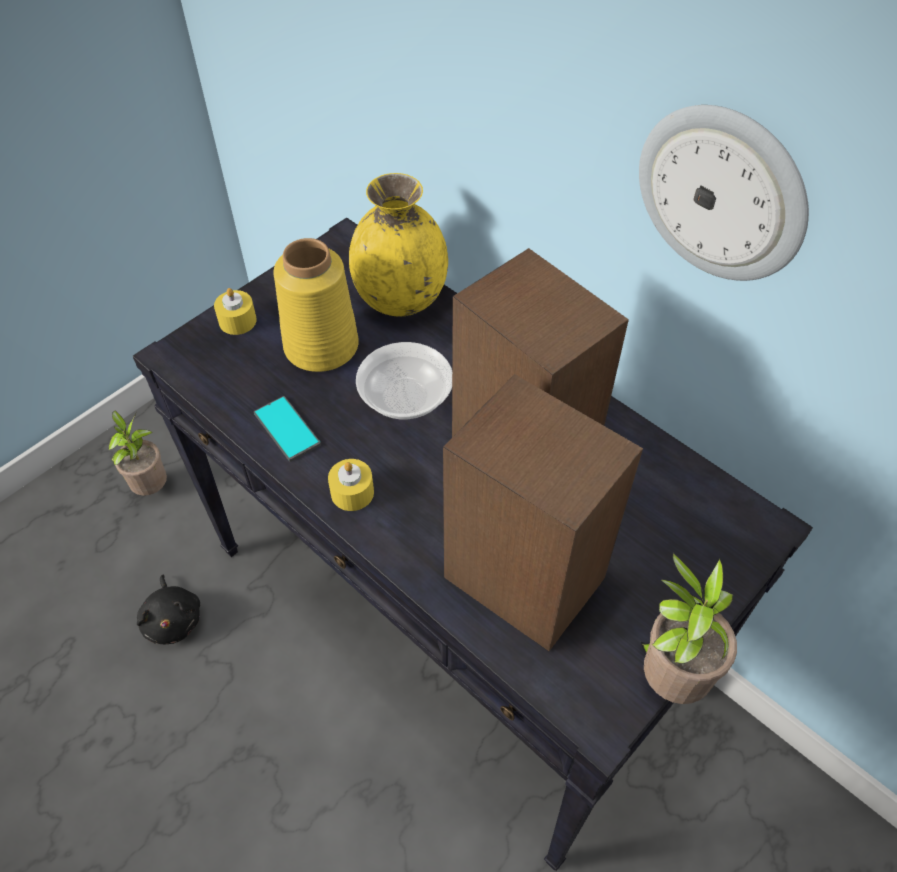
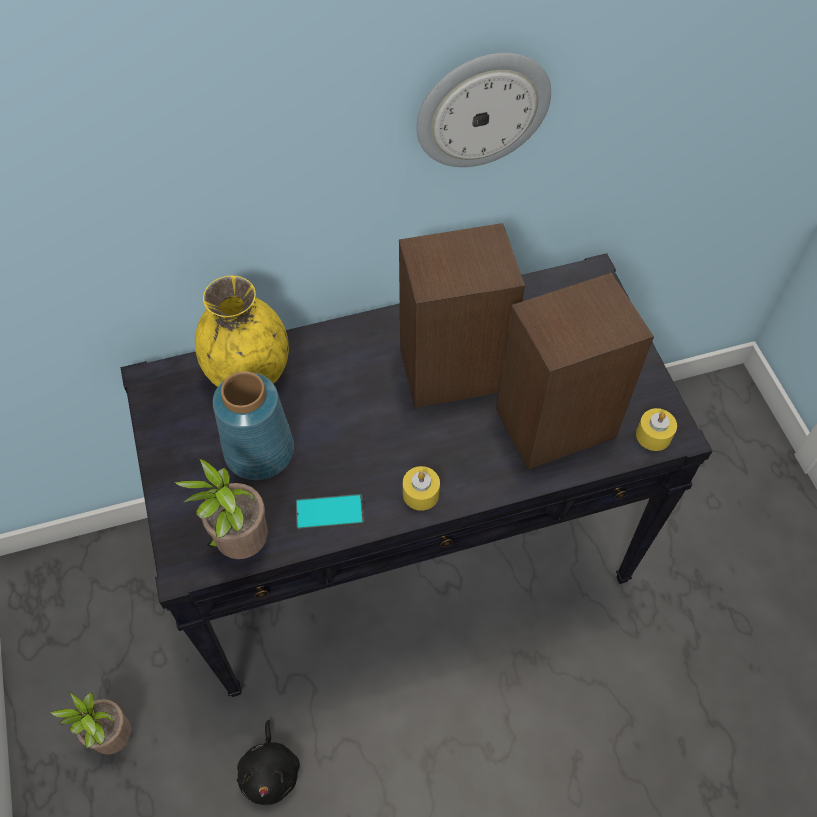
camera: 60 degrees left, 5 degrees up
(173, 619) = (270, 771): black plush toy -> black plush toy turned 75 degrees clockwise
(237, 321) = (182, 501): yellow candle -> yellow candle (653, 435)
(322, 347) = (260, 451): yellow vase -> blue vase
(405, 397) = (353, 418): bowl -> none
(669, 677) = (666, 384): potted plant -> potted plant (240, 543)

